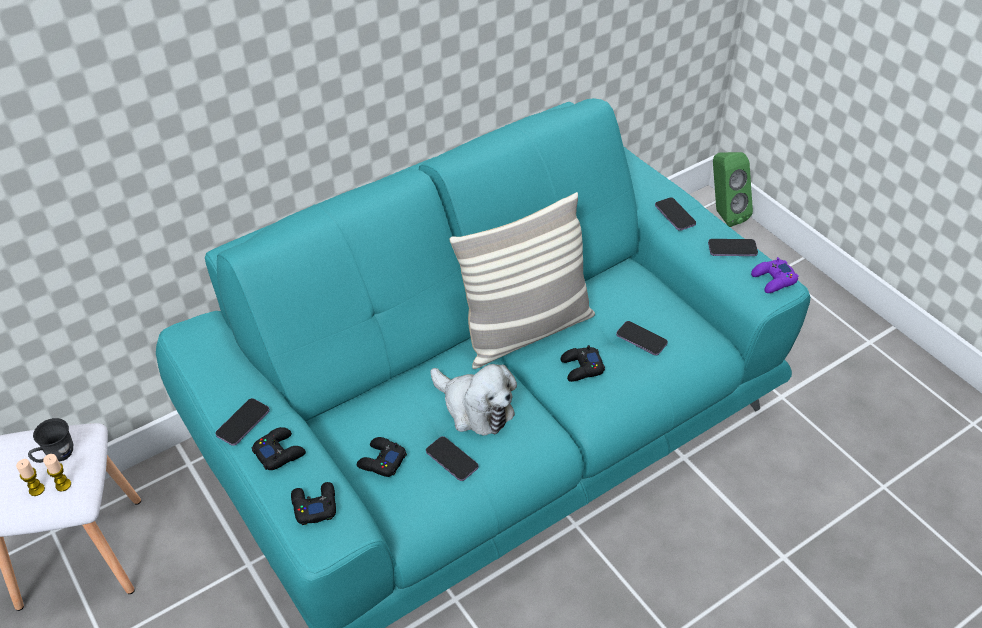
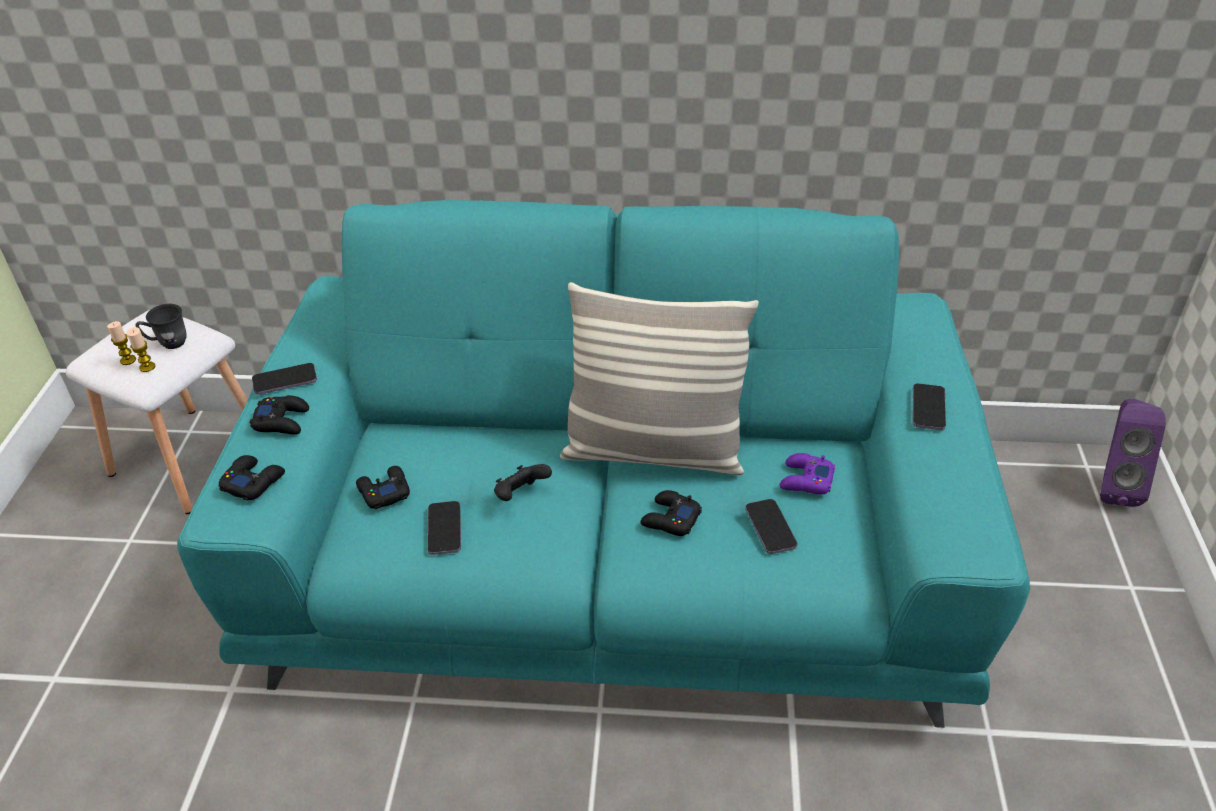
camera: 40 degrees right, 5 degrees down
(475, 408) = (521, 495): plush toy -> black game controller
(723, 214) = (1112, 486): green speaker -> purple speaker
(732, 249) = (963, 479): phone -> none
(773, 280) = (981, 540): purple game controller -> purple game controller (805, 480)

